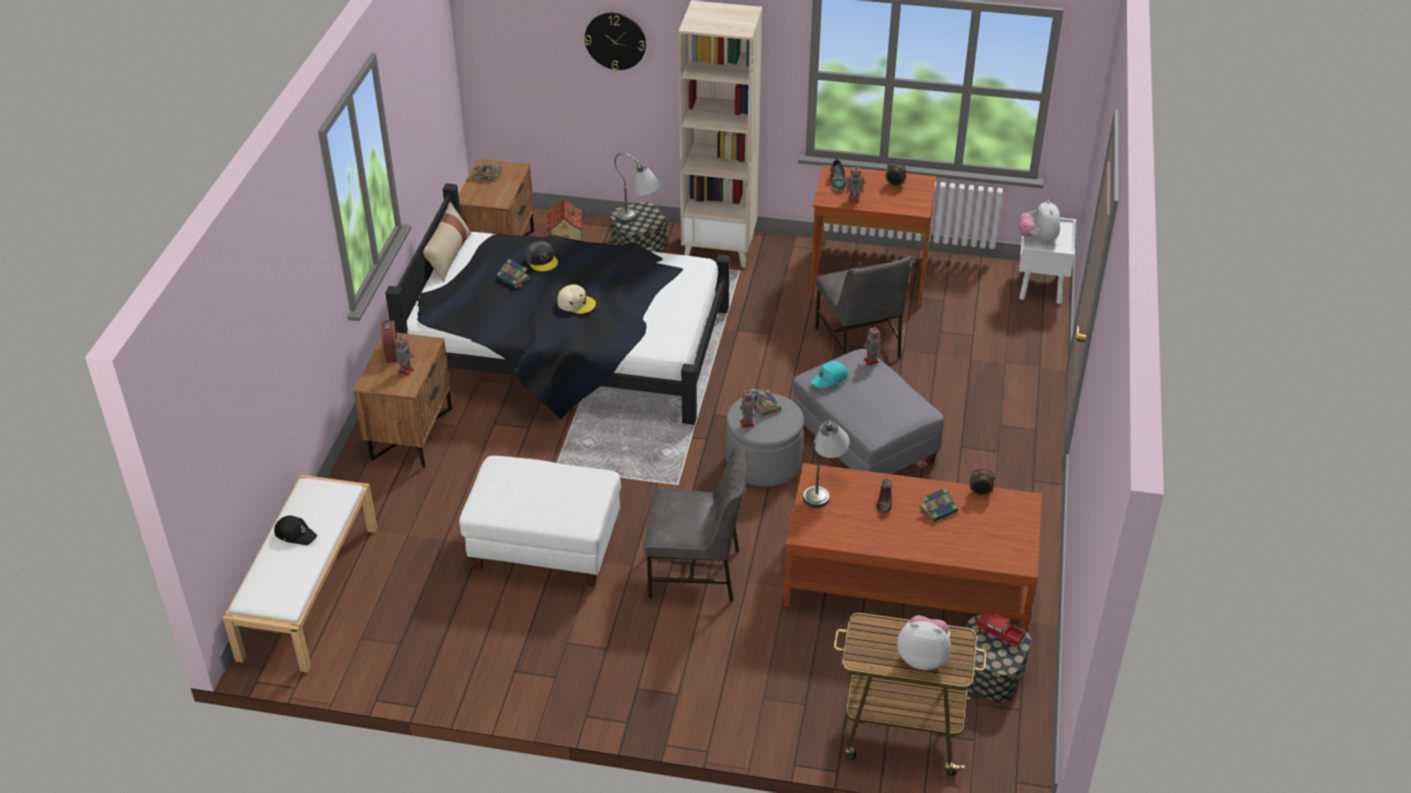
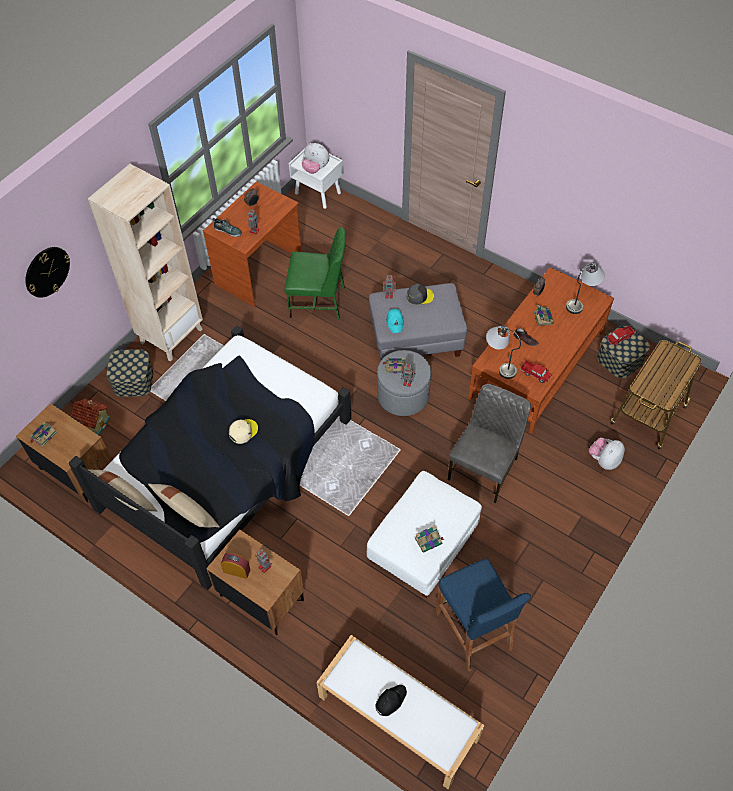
camera: 65 degrees left, 15 degrees up
(450, 300) = (186, 512): none -> beige pillow
(450, 627) = (473, 630): none -> blue stool
(513, 279) = (187, 462): book -> book (429, 540)
(541, 260) = (176, 436): grey cap -> grey cap (420, 296)
(639, 220) = (131, 365): grey table lamp -> grey table lamp (582, 301)
(830, 526) = (535, 374): none -> toy truck
(859, 343) = (318, 302): grey chair -> green chair
(923, 657) = (674, 371): plush toy -> plush toy (604, 460)

